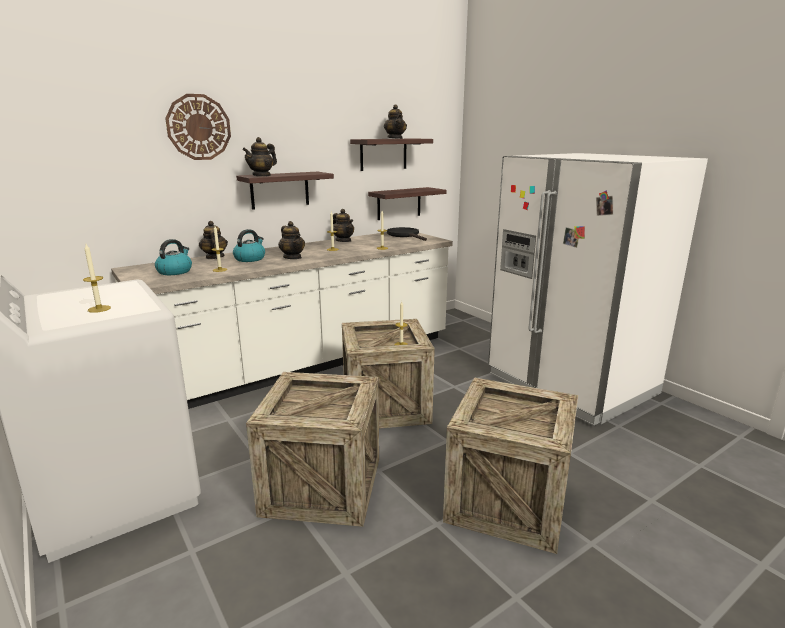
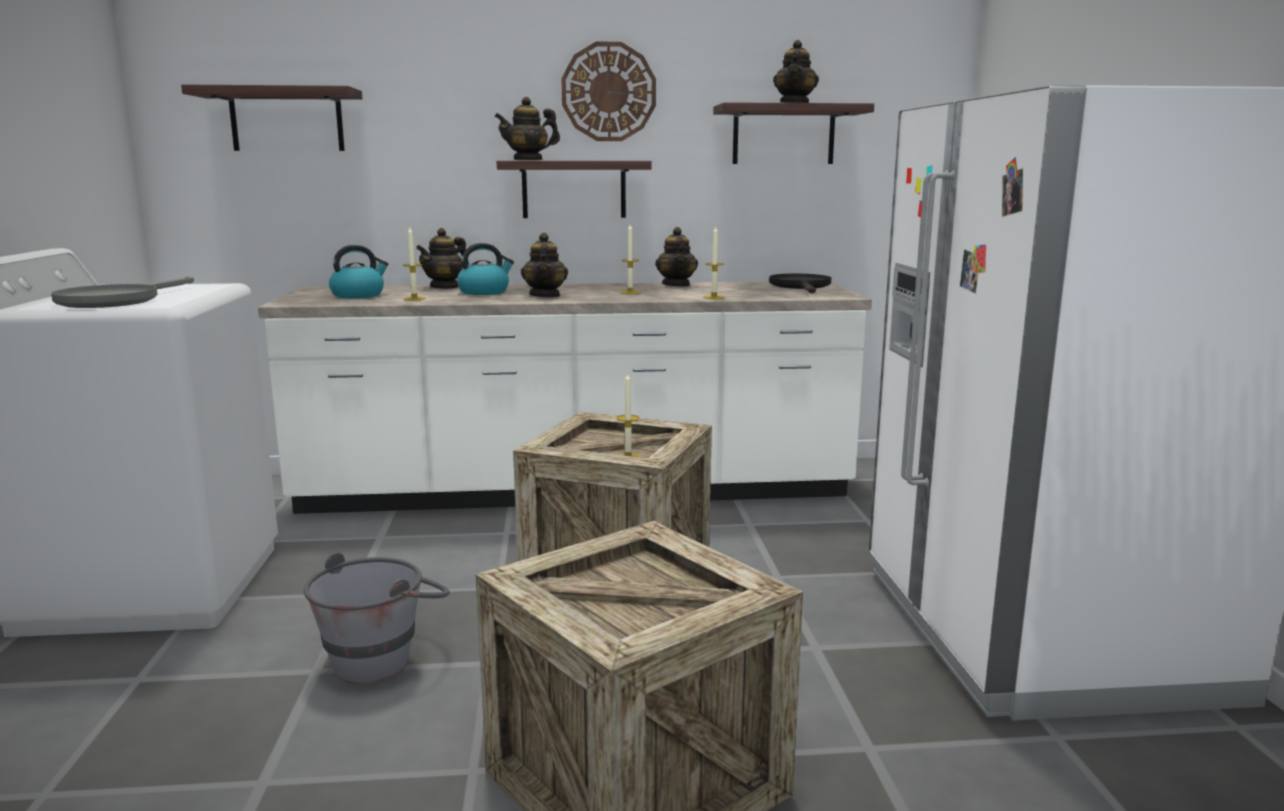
camera: 30 degrees right, 5 degrees down
(99, 309) = (117, 300): candle -> grey frying pan
(198, 127) = (445, 84): wall clock -> wall clock (608, 92)
(214, 257) = (445, 287): teapot -> teapot turned 150 degrees counterclockwise
(322, 486) = (384, 657): crate -> grey bucket
(399, 203) = (814, 230): shelf -> shelf (287, 120)

